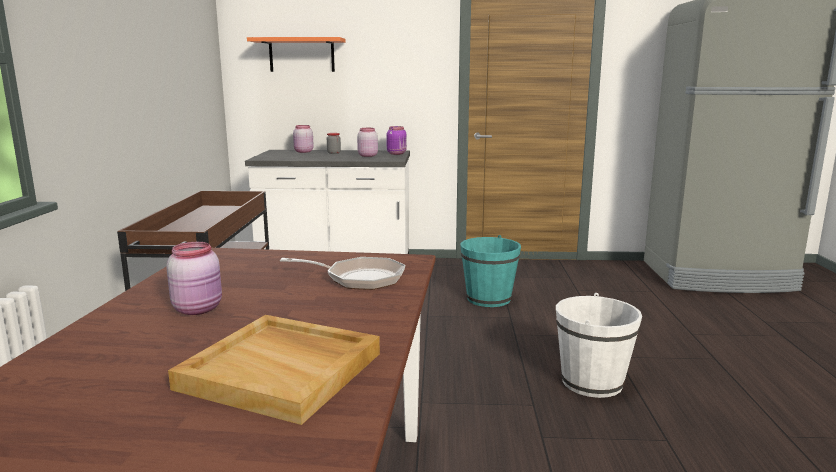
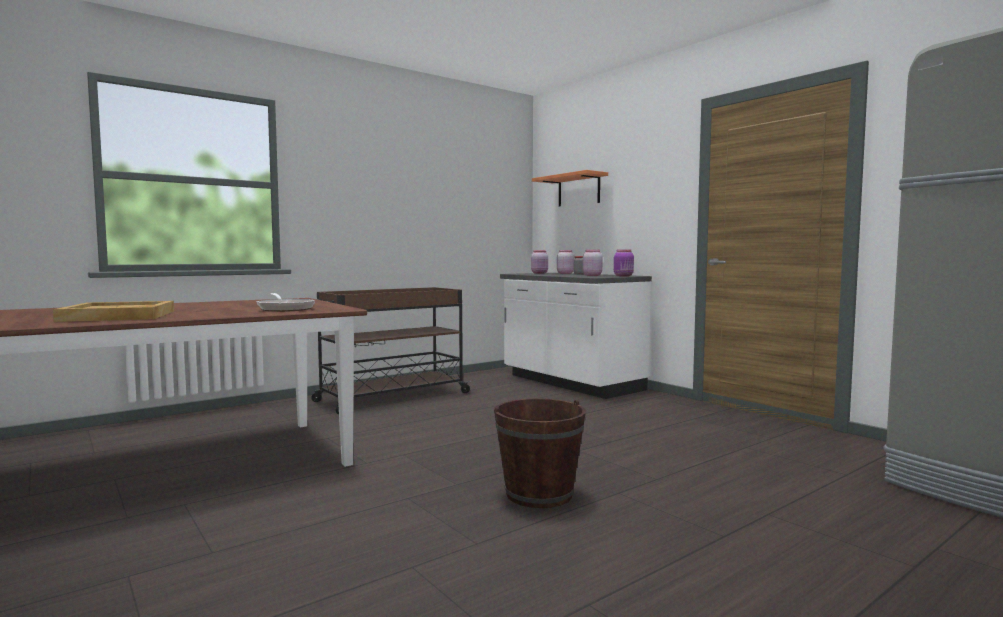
camera: 50 degrees right, 10 degrees down
(199, 309) = (198, 306): pink jar -> pink jar (540, 273)
(488, 299) = (631, 427): turquoise bucket -> none
(592, 382) = (539, 494): white bucket -> brown bucket

